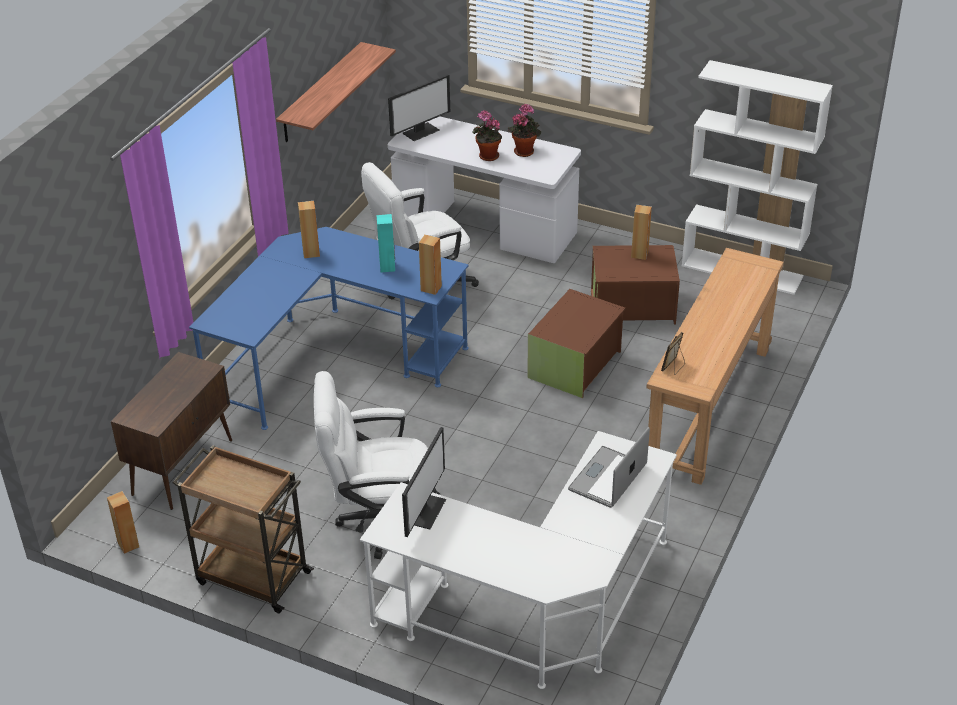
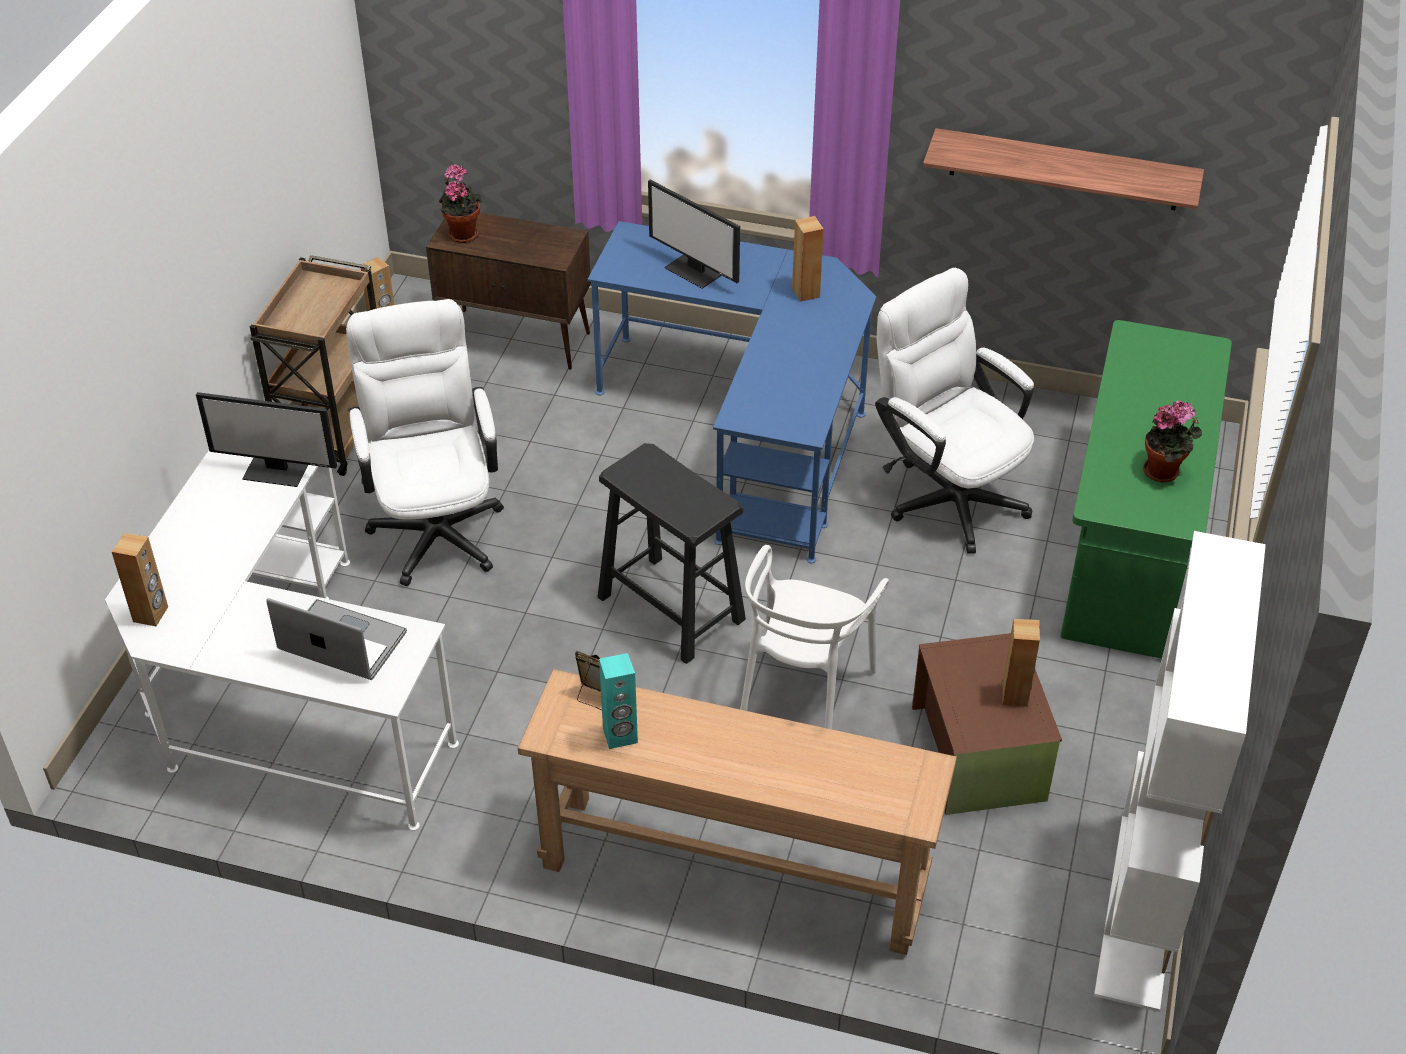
camera: 80 degrees right, 5 degrees up
(387, 267) = (792, 367): turquoise speaker -> turquoise speaker (620, 736)
(420, 131) = (1170, 349): monitor -> monitor (695, 271)
(431, 288) = (750, 417): brown speaker -> brown speaker (151, 614)
(485, 228) = (1130, 545): white desk -> green desk
(487, 156) = (1126, 430): potted plant -> potted plant (462, 233)
(493, 412) = (670, 608): none -> black stool
(576, 364) = (803, 692): brown storage box -> white chair

